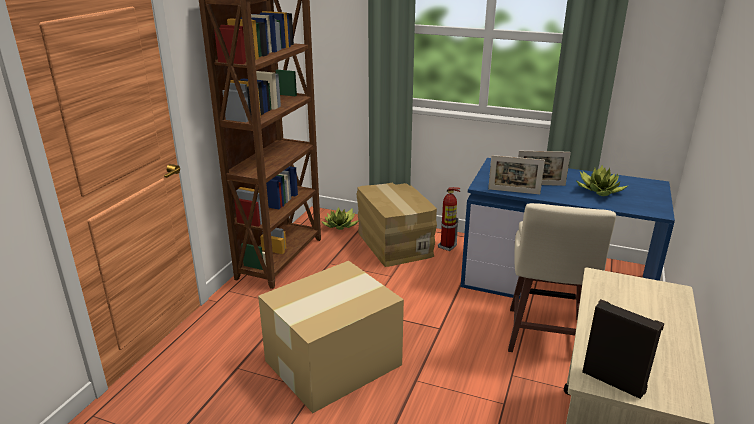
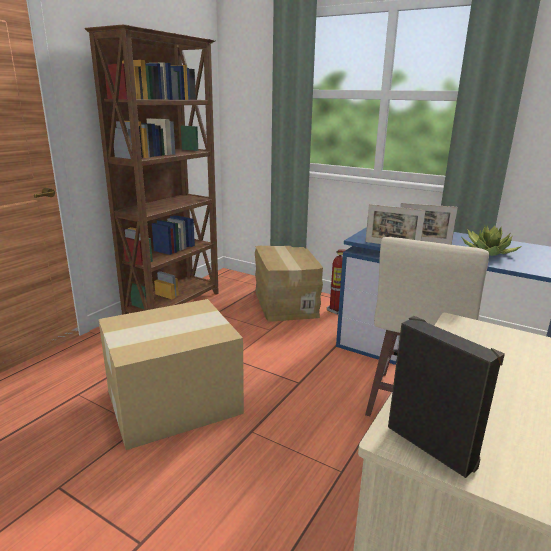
camera: 10 degrees right, 5 degrees down
(341, 225) = (242, 284): potted plant -> none

